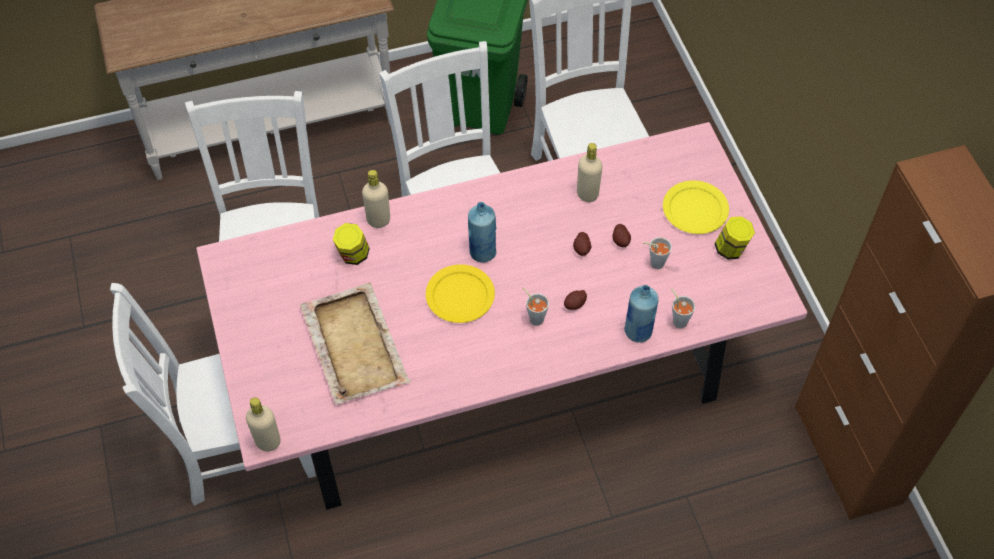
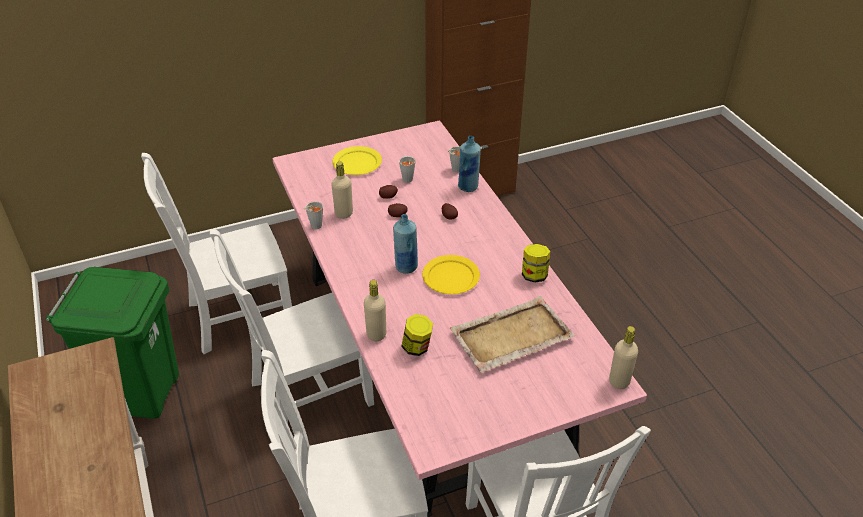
camera: 95 degrees left, 15 degrees down
(534, 317) = (464, 236): grey cup -> grey cup (314, 227)
(731, 249) = (392, 148): jar -> jar (534, 275)

